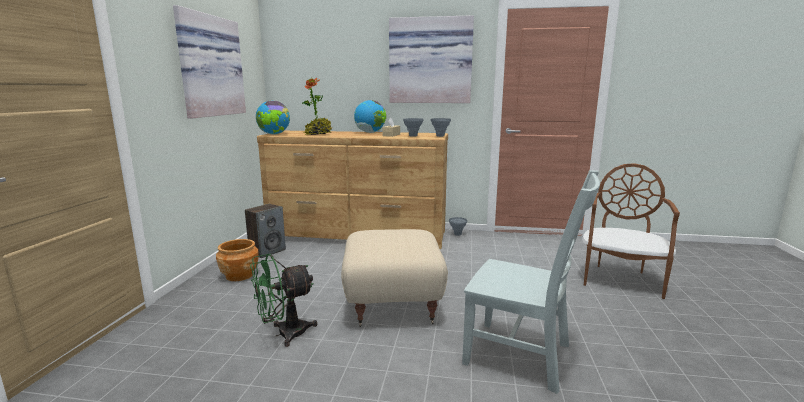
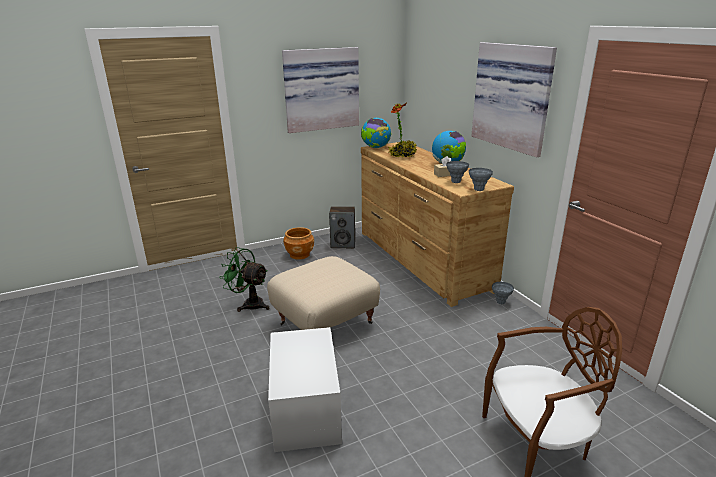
camera: 55 degrees right, 10 degrees up
(522, 356) = (306, 409): grey chair -> white storage box

